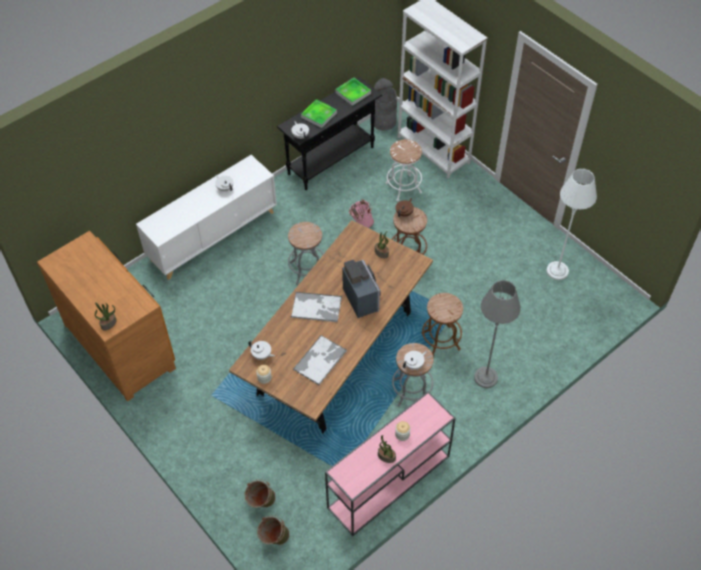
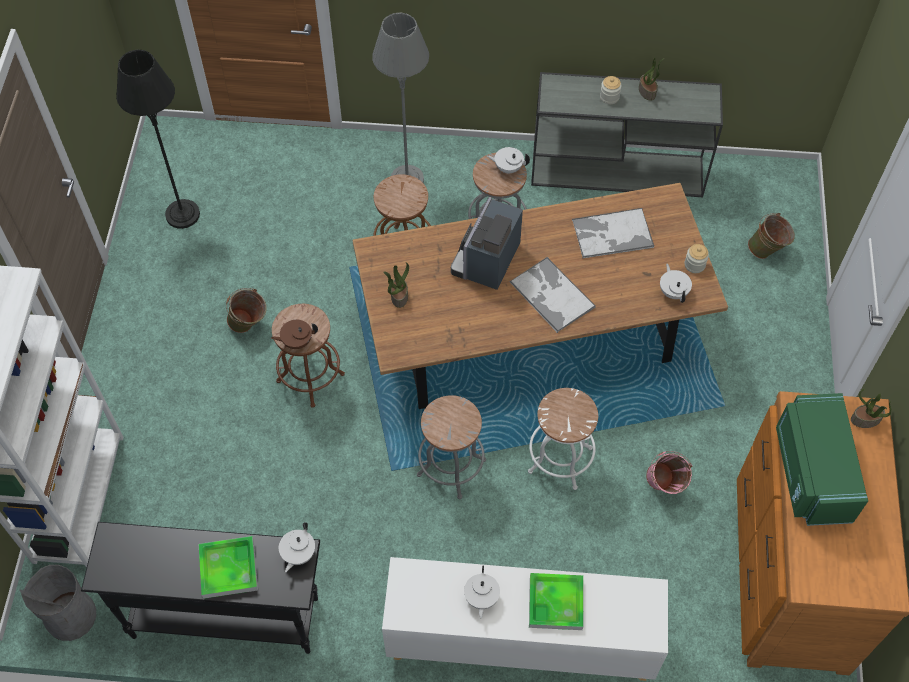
camera: 135 degrees left, 5 degrees up
(117, 282) = (810, 472): none -> green microwave
(274, 539) = (783, 211): green bucket -> green bucket (249, 326)
(353, 93) = (131, 564): tray -> tray (555, 603)
(361, 223) = (310, 473): pink bucket -> pink bucket (663, 487)
(388, 483) = (619, 171): pink console table -> grey console table
(403, 188) = (193, 476): white stool -> white stool (560, 460)
(557, 271) = (183, 214): white floor lamp -> black floor lamp

